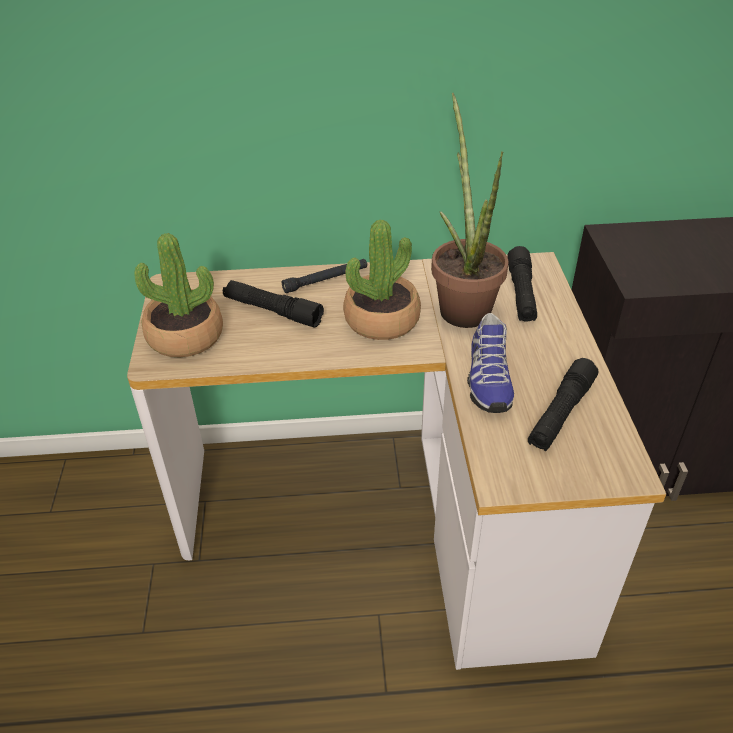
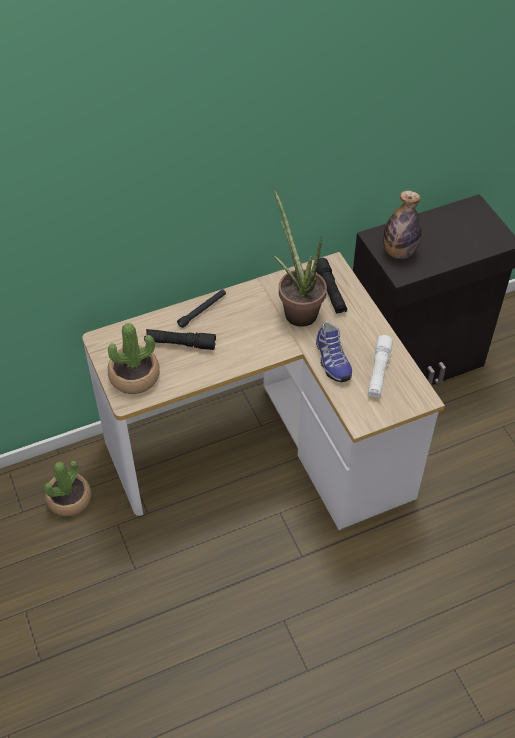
camera: 20 degrees left, 10 degrees up
(382, 319) = (252, 333): potted plant -> potted plant (69, 499)
(560, 413) = (378, 371): black flashlight -> white flashlight
(643, 257) = (399, 252): none -> bottle

